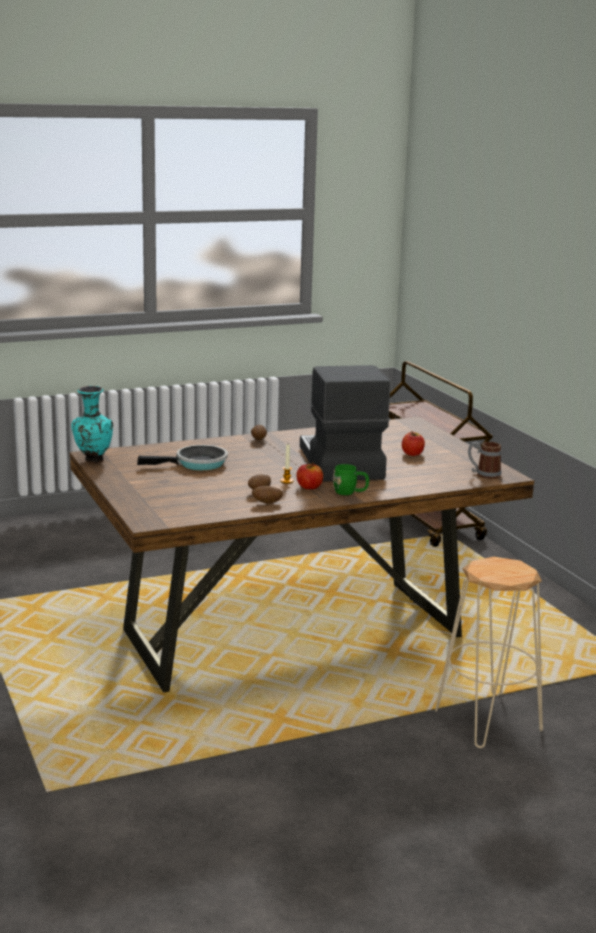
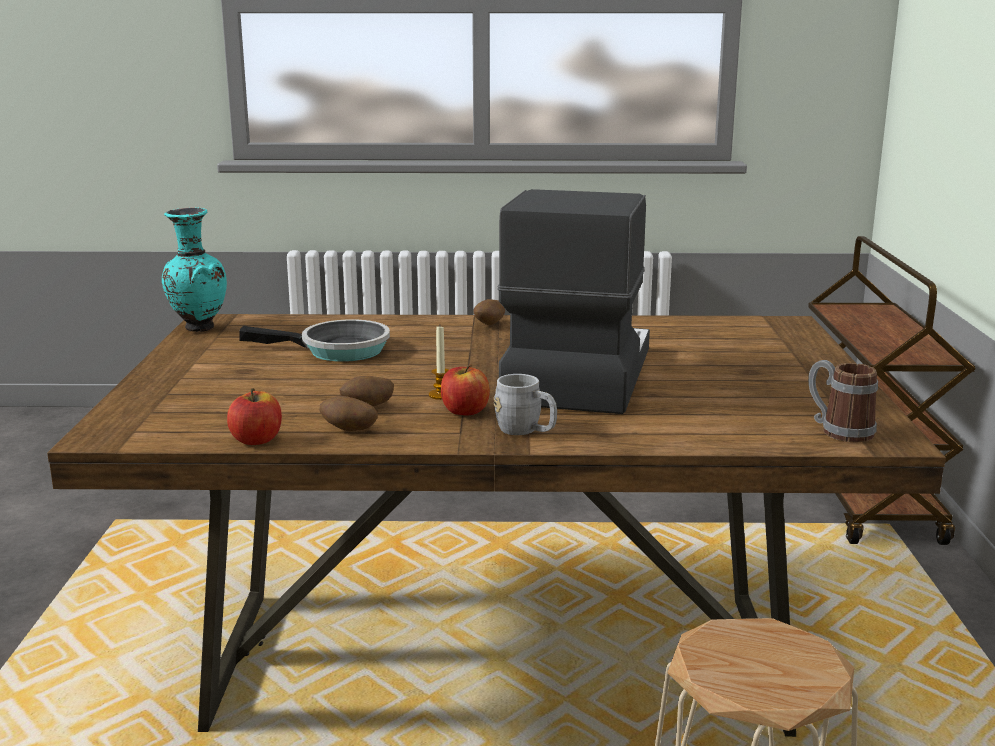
camera: 25 degrees right, 0 degrees up
(350, 492) = (526, 431): green mug -> grey mug
(412, 454) = (730, 375): apple -> apple (256, 440)

